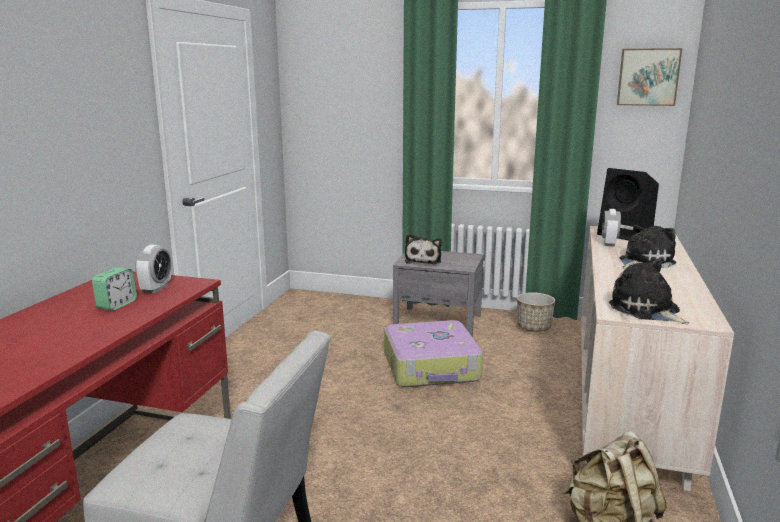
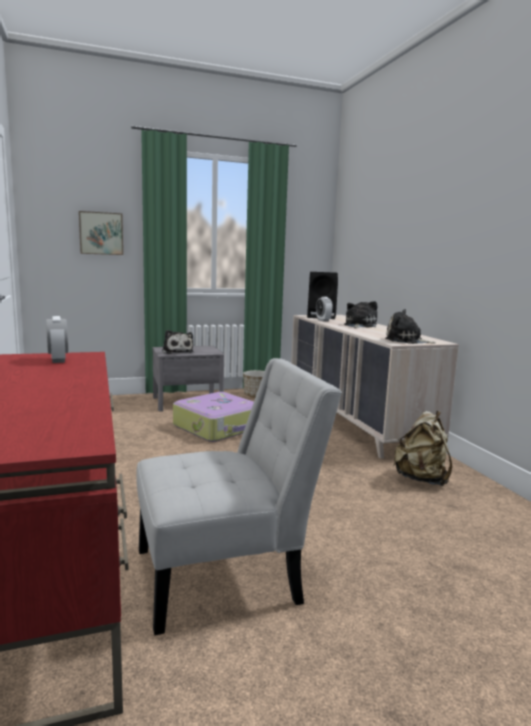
camera: 35 degrees left, 5 degrees down
(117, 305) = (47, 371): alarm clock -> none
(648, 77) = (310, 216): picture -> picture (101, 233)

